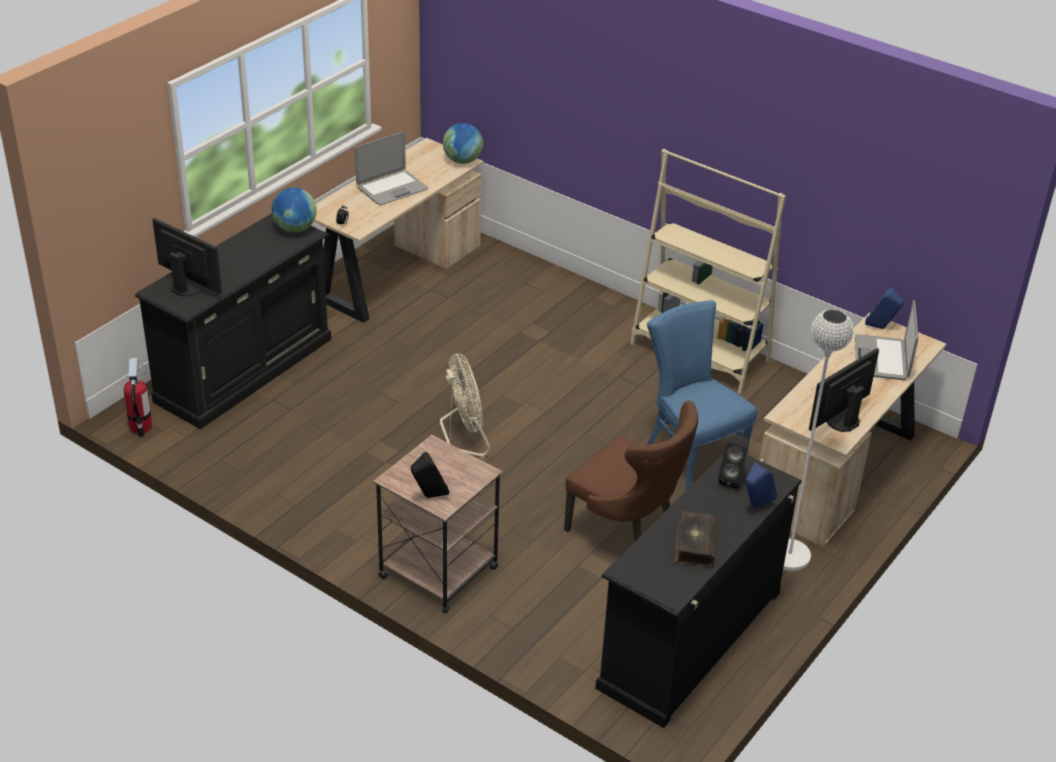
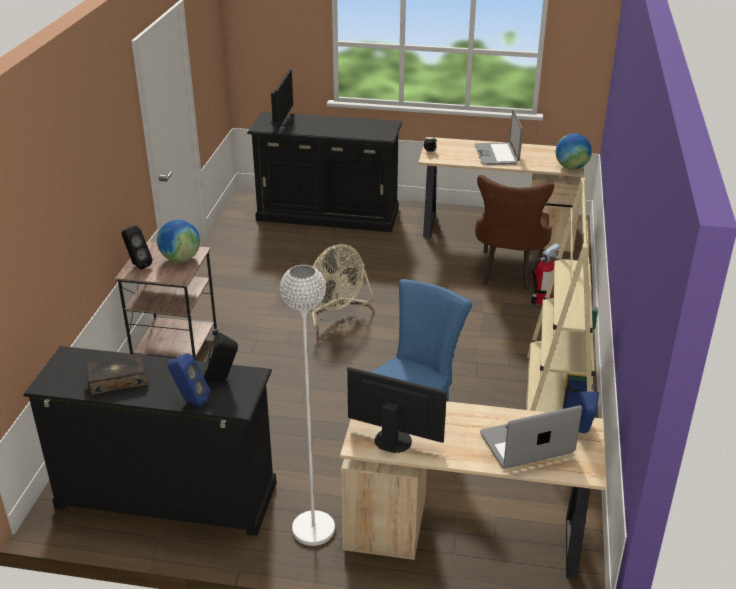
camera: 65 degrees right, 5 degrees down
(141, 427) = (242, 203): fire extinguisher -> fire extinguisher (541, 300)
(295, 228) = (385, 131): globe -> globe (180, 258)
(392, 188) = (497, 154): laptop -> laptop turned 60 degrees clockwise
(627, 531) = (280, 423): brown chair -> brown chair (508, 272)

